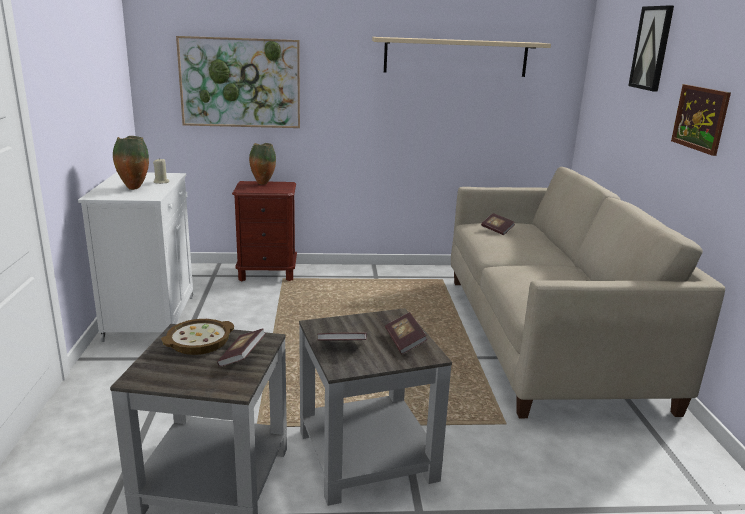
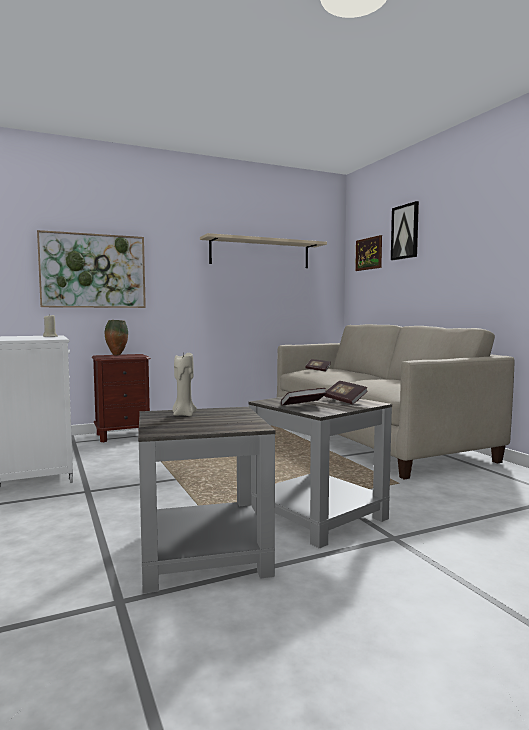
camera: 20 degrees left, 15 degrees down
(133, 188) = (30, 338): vase -> none
(199, 343) = (183, 415): bowl -> beige candle
(242, 357) = (232, 416): book -> none
(700, 118) = (459, 261): picture -> picture (368, 253)

